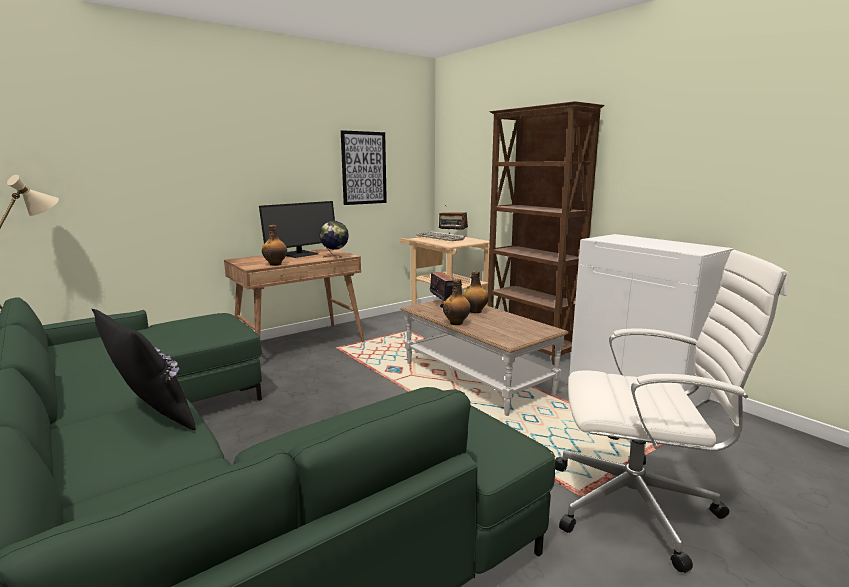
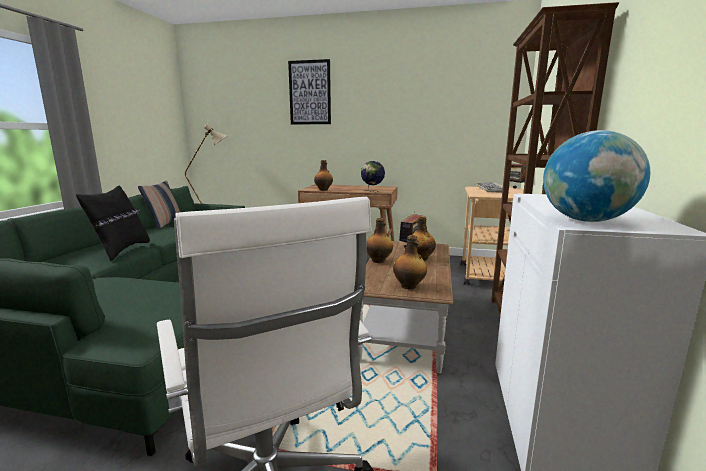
camera: 50 degrees right, 0 degrees up
(55, 371) = (165, 224): none -> pillow
(300, 254) = (361, 187): monitor -> none
(364, 168) = (439, 118): picture -> picture (310, 93)
(527, 332) = (409, 286): none -> bottle
(686, 249) = (586, 220): none -> globe

